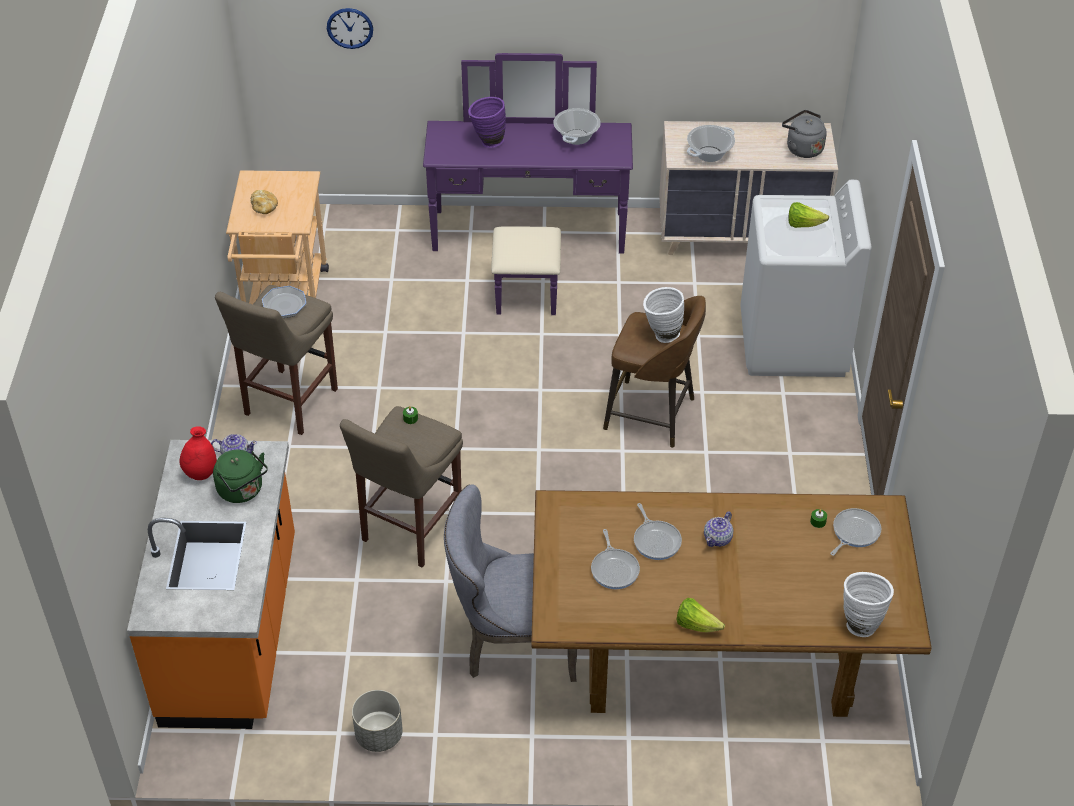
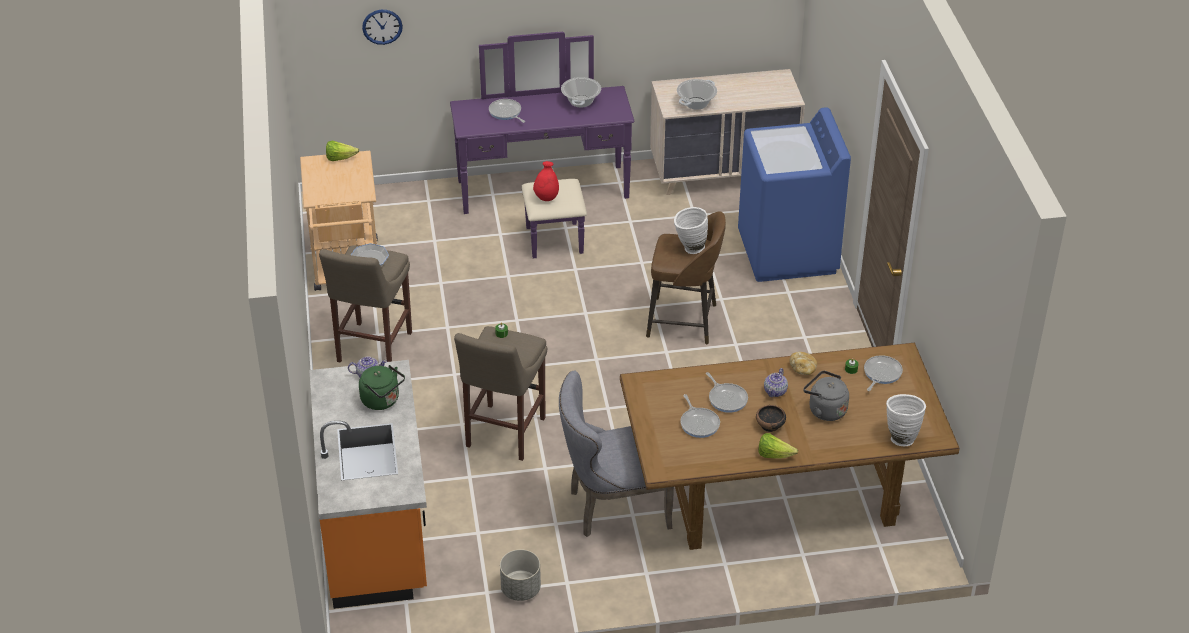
camera: 10 degrees left, 5 degrees down
(201, 473) = (343, 391): red vase -> red vase (546, 197)
(264, 208) = (331, 184): bread -> bread (803, 369)
(487, 142) = (506, 113): purple vase -> frying pan
(701, 584) = (770, 425): none -> bowl
(793, 343) = (788, 253): white washing machine -> blue washing machine
(802, 148) = (771, 91): grey kettle -> grey kettle (825, 410)
(803, 224) = (790, 147): lettuce -> lettuce (340, 158)

